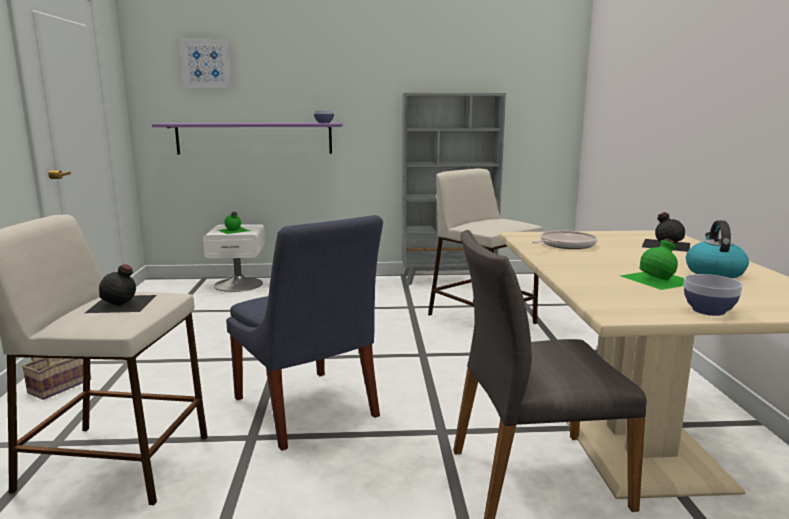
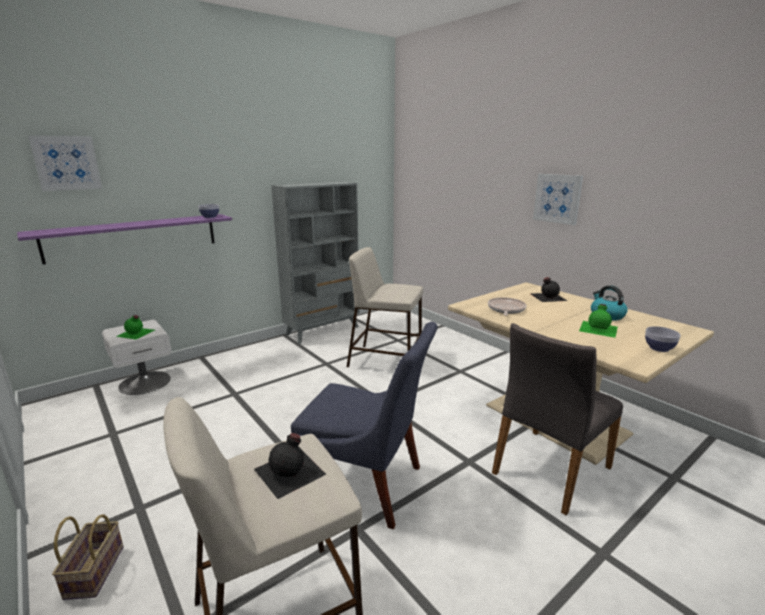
camera: 35 degrees left, 5 degrees up
(737, 98) = (557, 198): none -> picture

